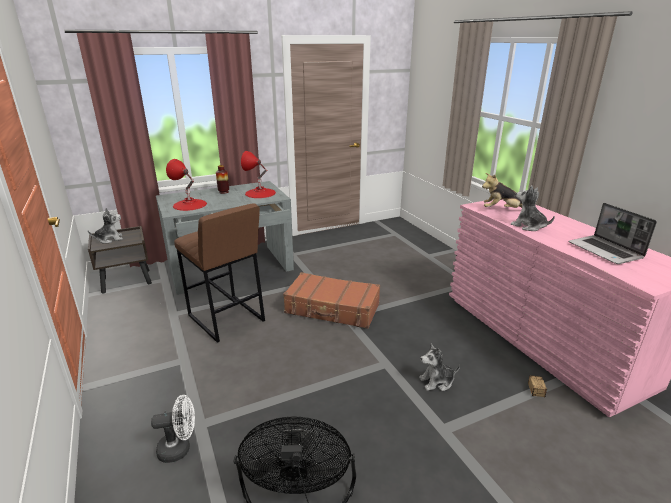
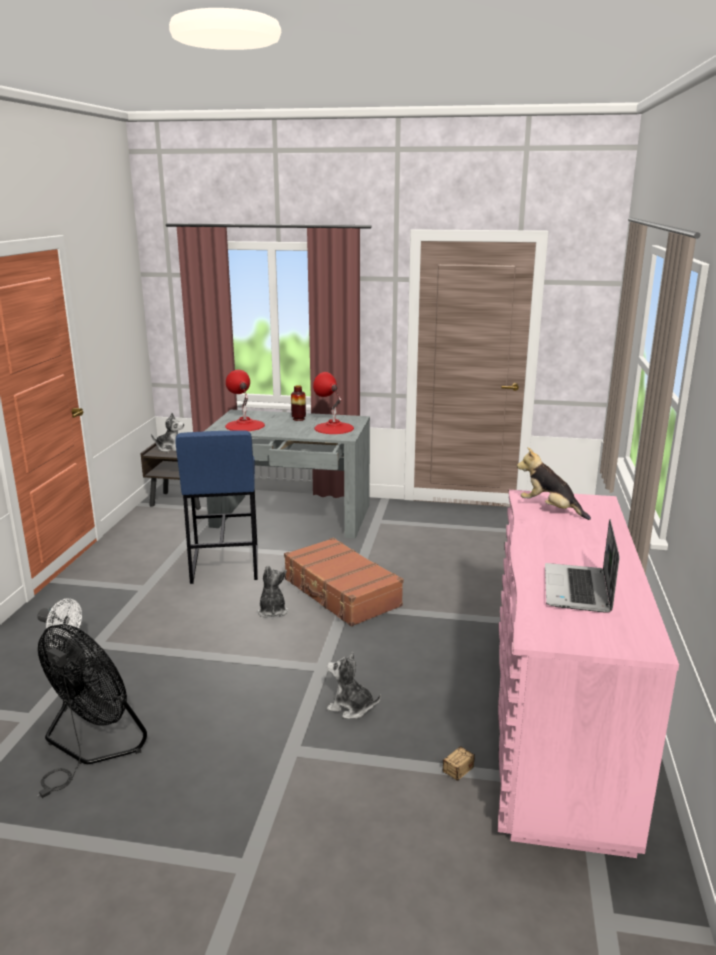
camera: 35 degrees right, 5 degrees down
(227, 319) = (225, 565): brown stool -> blue stool
(528, 226) = (540, 535): plush toy -> plush toy (272, 611)

